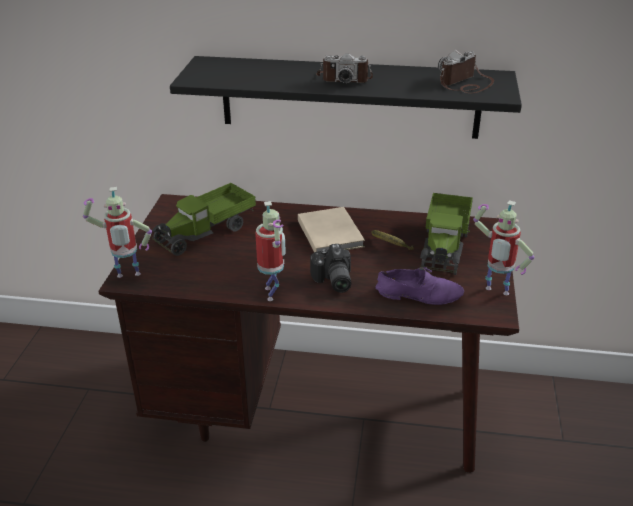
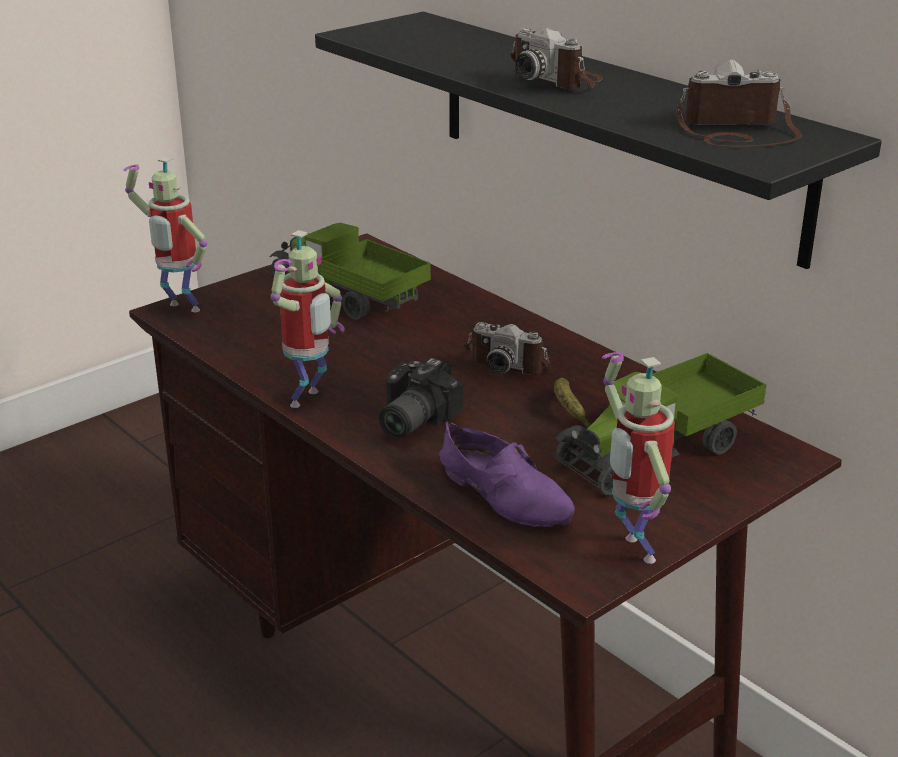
camera: 40 degrees right, 5 degrees down
(206, 232) = (347, 296): toy truck -> toy truck turned 45 degrees clockwise
(330, 232) = (510, 361): beige book -> camera

